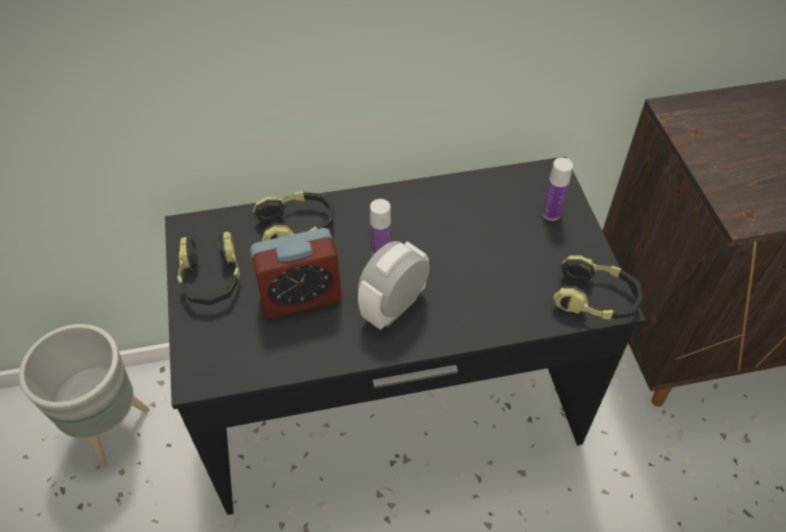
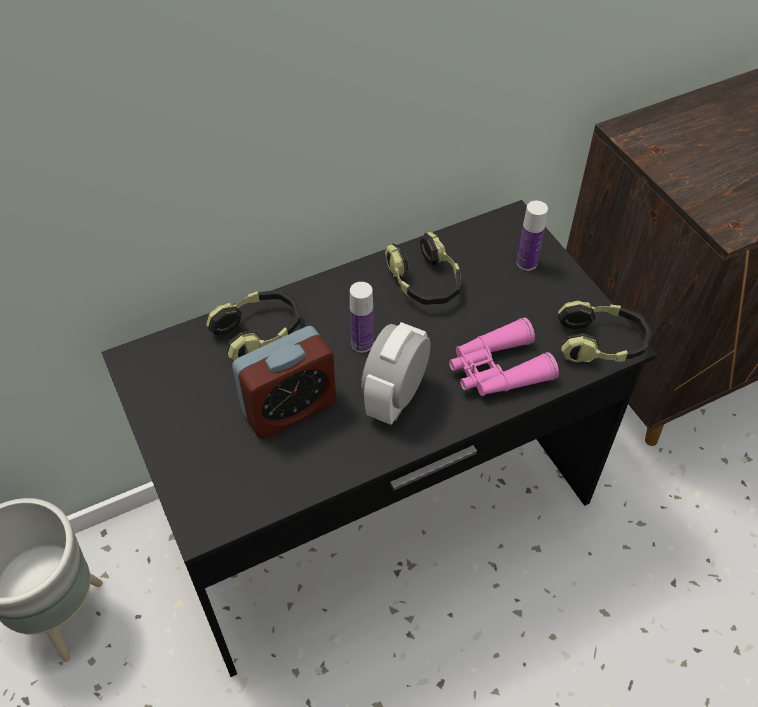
camera: 15 degrees left, 0 degrees up
(211, 279) = (181, 411): headphones -> headphones (425, 282)
(492, 302) = (497, 370): none -> pink binoculars

